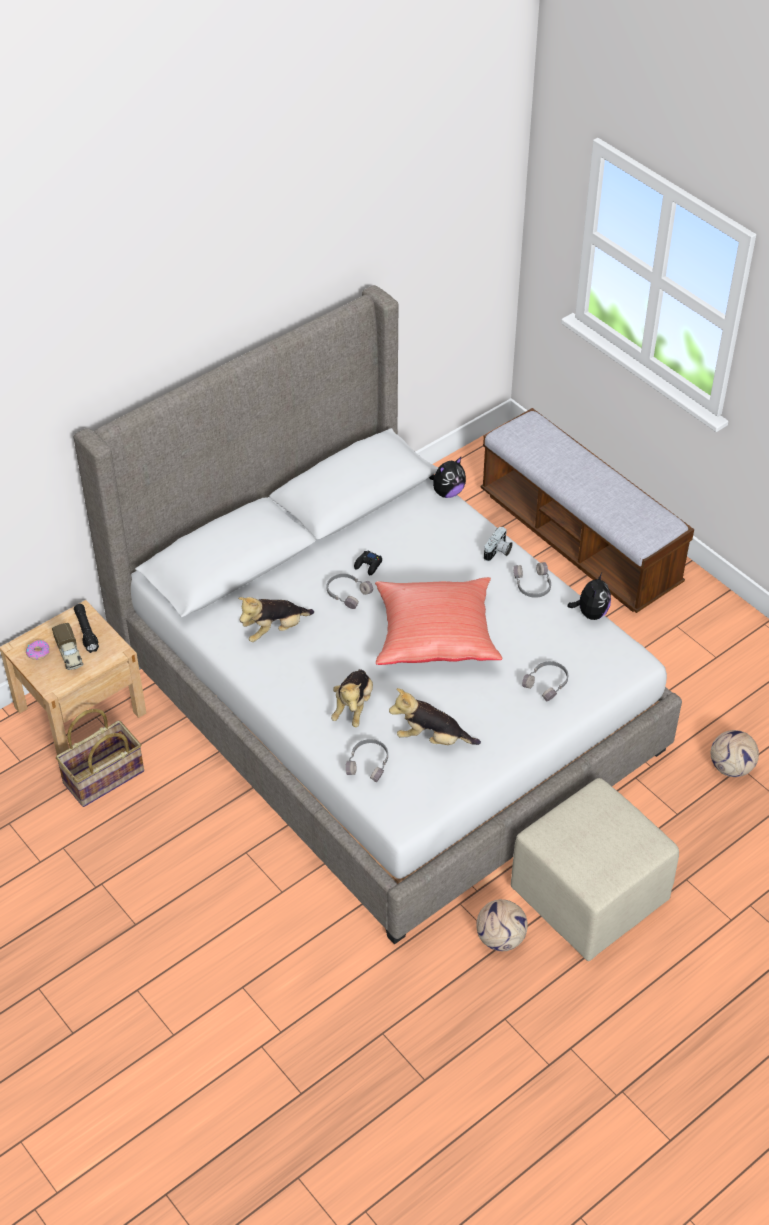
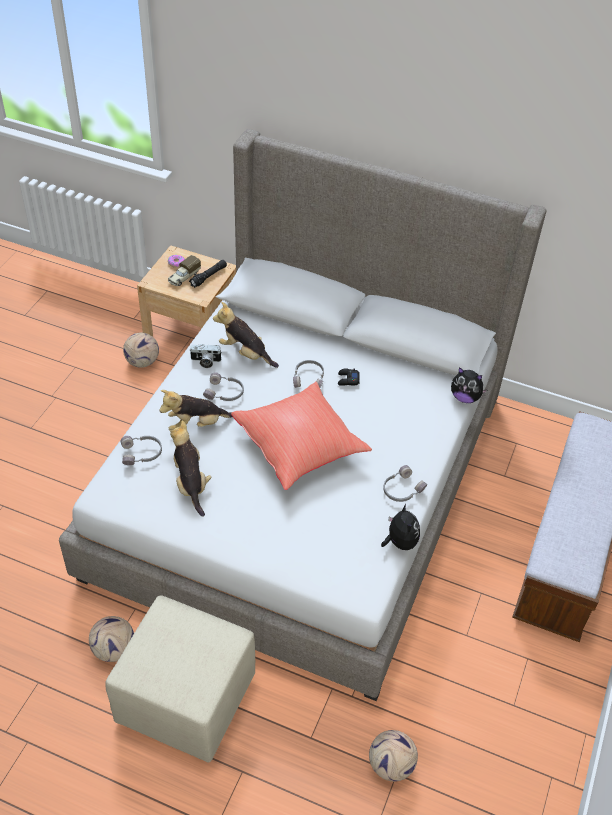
camera: 60 degrees right, 0 degrees up
(104, 778) = (142, 362): basket -> football
(498, 552) = (423, 453): camera -> camera (205, 361)
(547, 683) = (295, 539): grey headphones -> grey headphones (224, 393)
(590, 613) = (400, 542): plush toy -> plush toy turned 90 degrees counterclockwise

